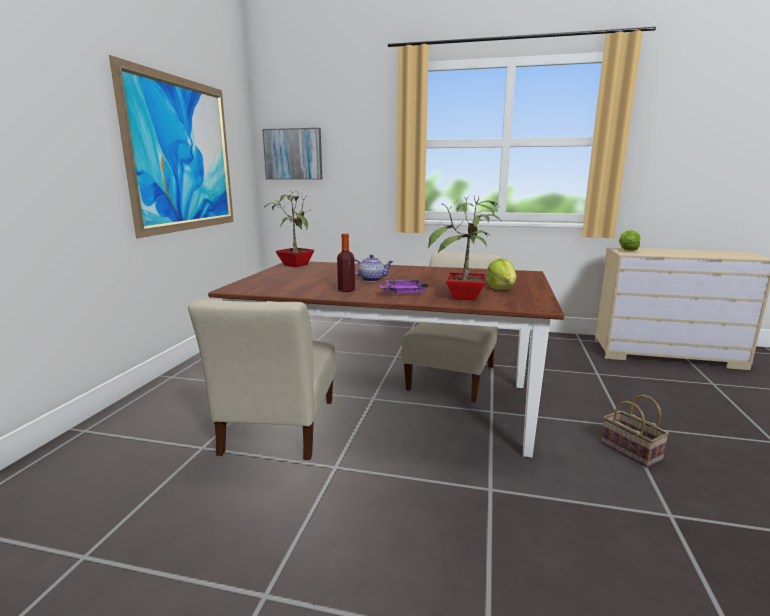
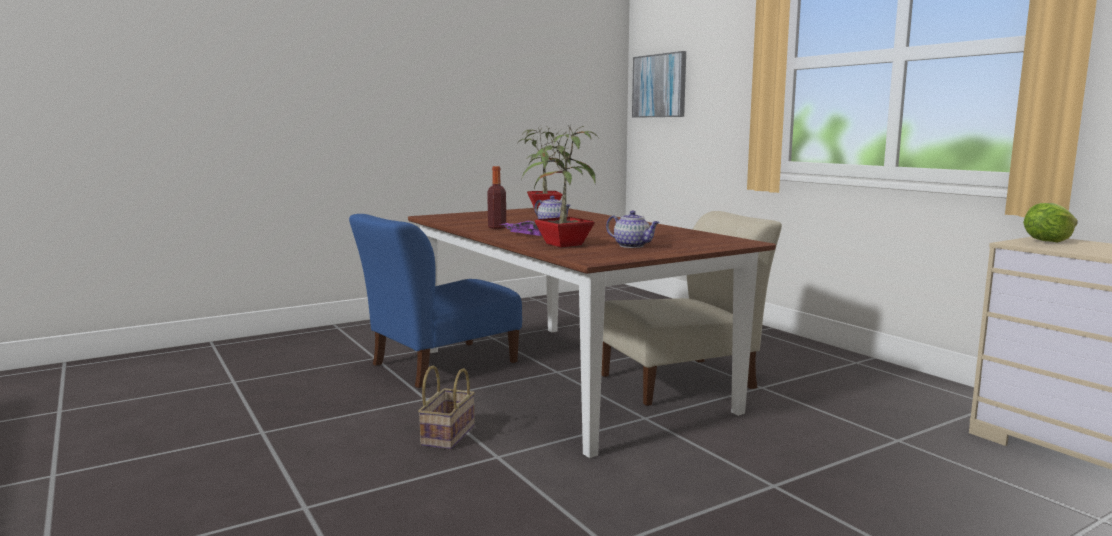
camera: 45 degrees right, 5 degrees down
(183, 155) = (504, 91): picture -> none
(278, 430) = (439, 365): beige chair -> blue chair
(501, 289) = (632, 246): lettuce -> teapot
(628, 450) = (712, 500): basket -> basket (447, 434)

